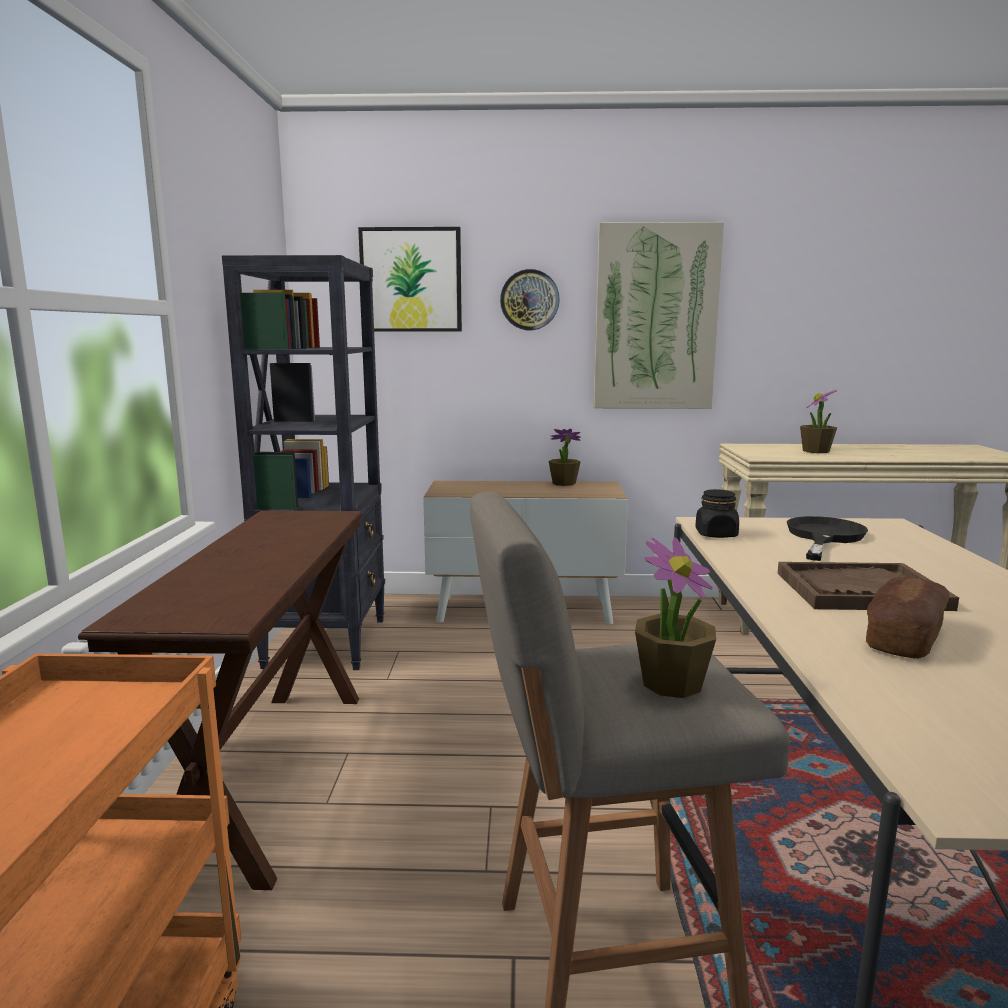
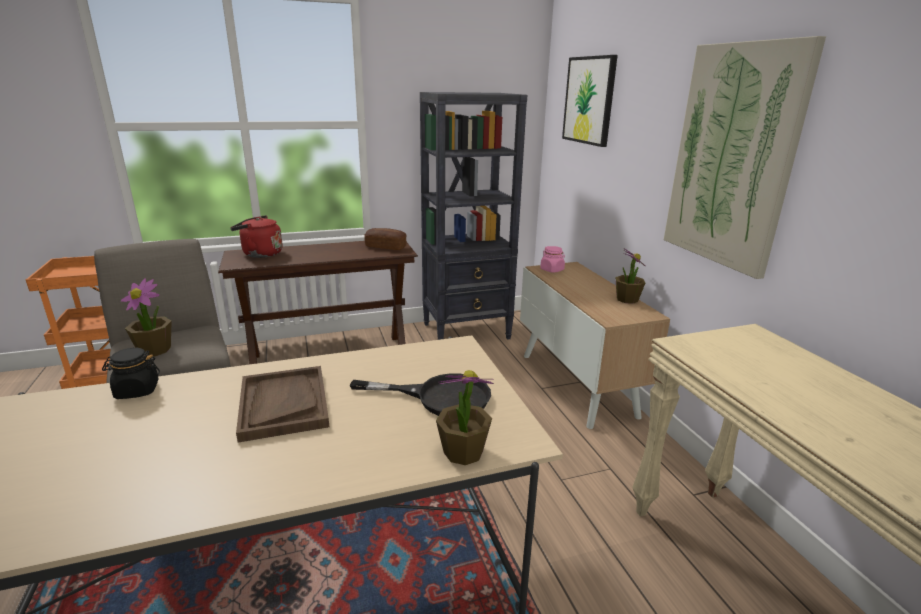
camera: 70 degrees right, 10 degrees up
(184, 597) = (260, 254): none -> red kettle
(451, 490) = (552, 270): none -> pink jar
(529, 300) = (645, 124): wall clock -> none
(716, 534) = (421, 351): black jar -> black jar (137, 390)
(816, 451) = (785, 378): potted plant -> potted plant (463, 452)
(904, 638) = (187, 413): bread -> bread (386, 247)

